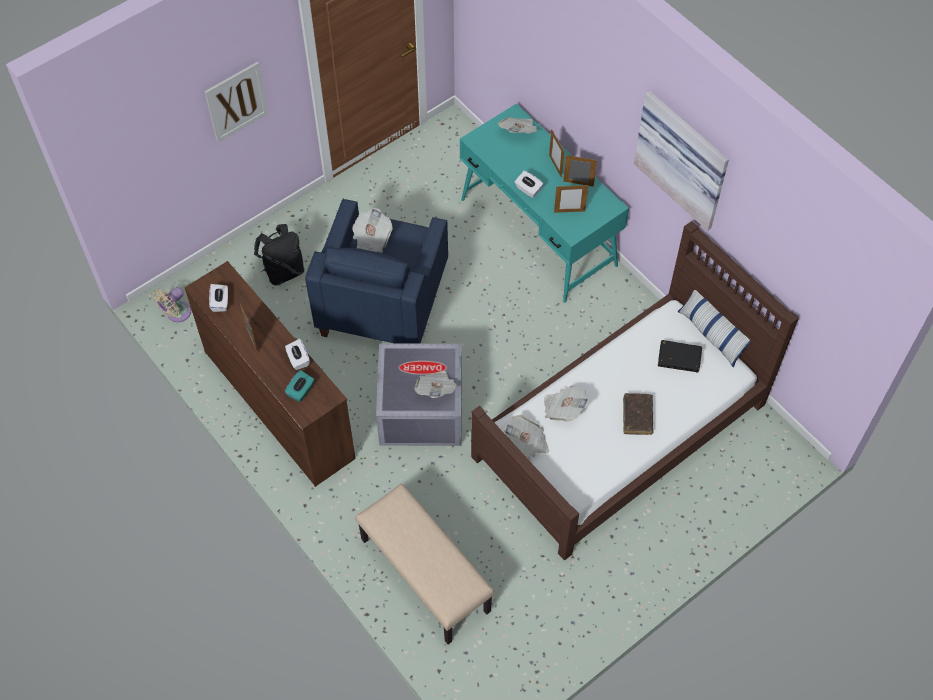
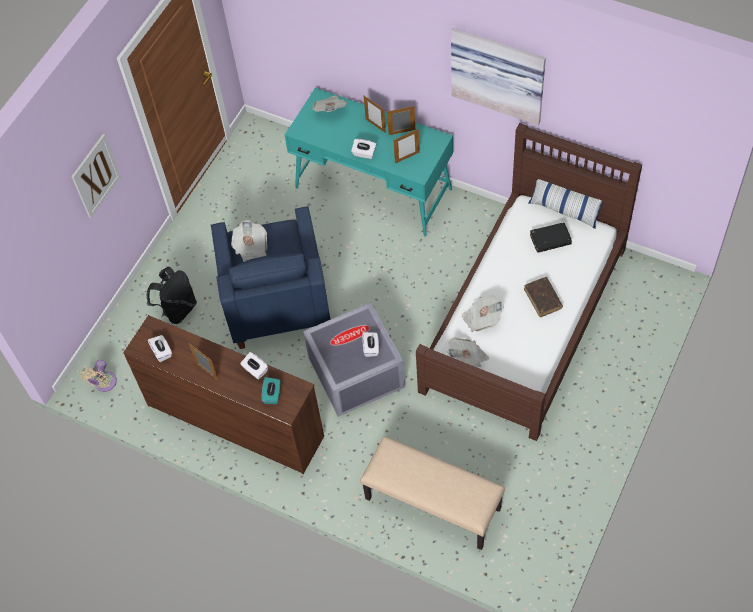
camera: 20 degrees left, 0 degrees up
(436, 390) = (371, 348): newspaper -> white tissue box

